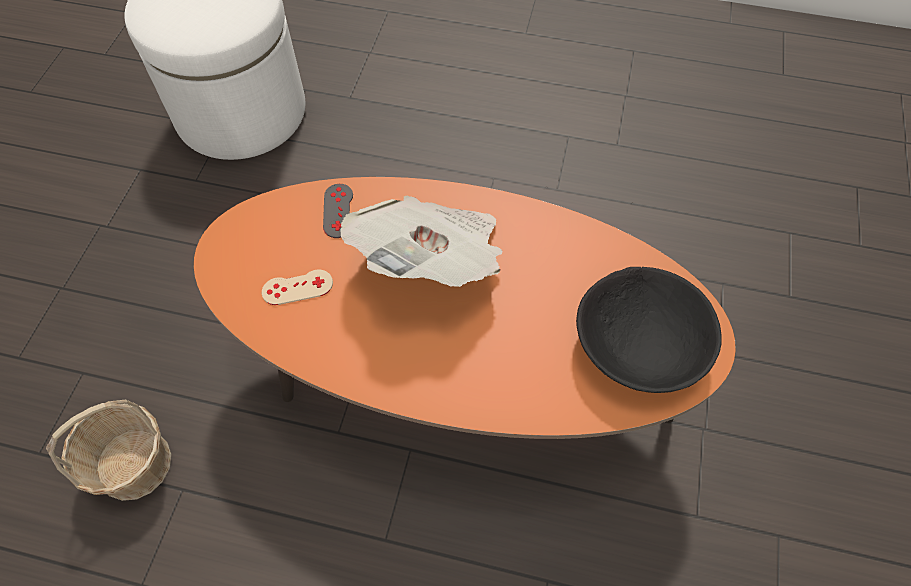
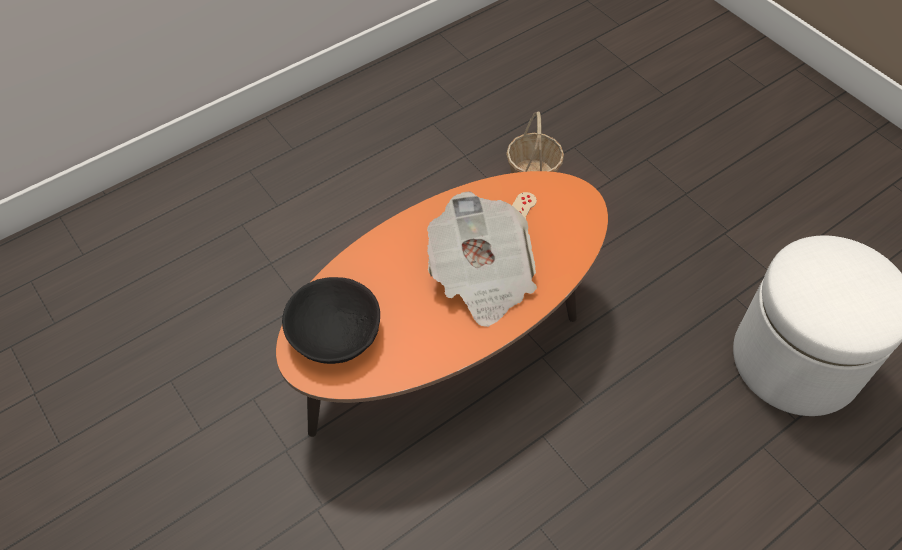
camera: 130 degrees right, 5 degrees down
(338, 211) = (559, 256): grey game controller -> none

